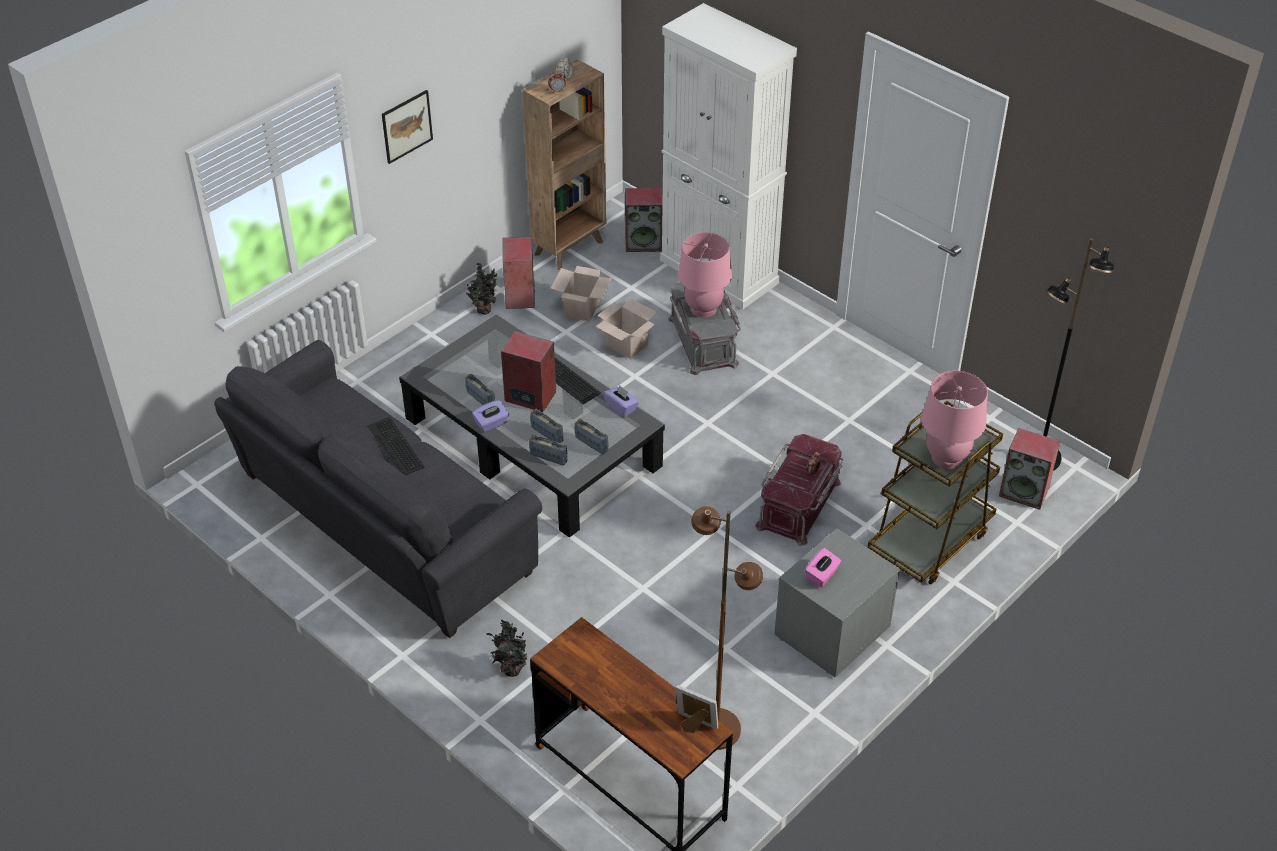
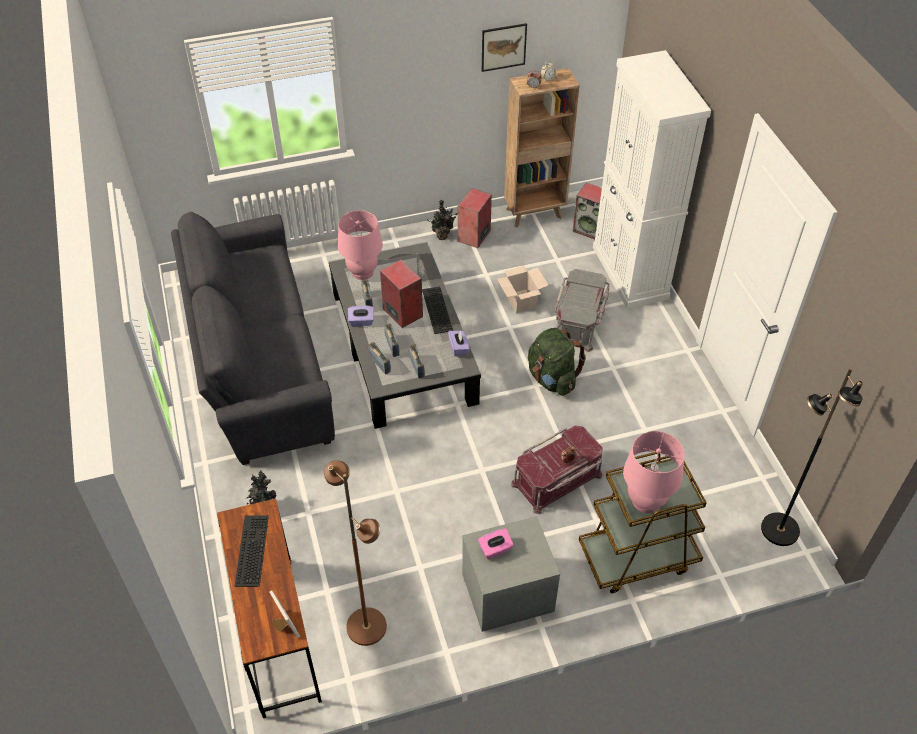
camera: 30 degrees right, 5 degrees up
(394, 446) = (278, 310): keyboard -> keyboard (250, 549)
(406, 126) = (395, 77): picture -> picture (503, 47)
(582, 309) = (509, 262): cardboard box -> none
(703, 309) = (581, 296): pink table lamp -> pink table lamp (362, 272)
(719, 409) = (552, 379): none -> green backpack
(1024, 492) = (745, 553): speaker -> none

